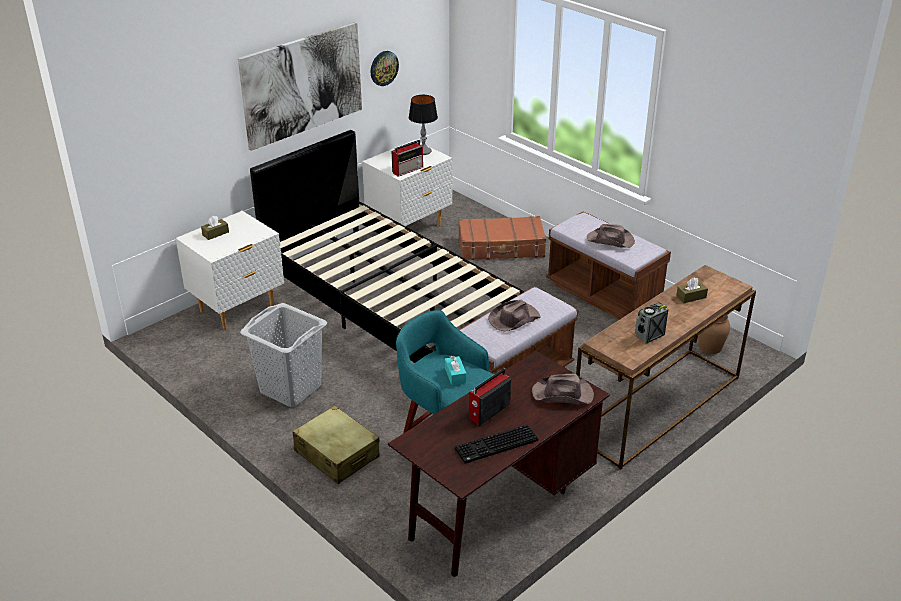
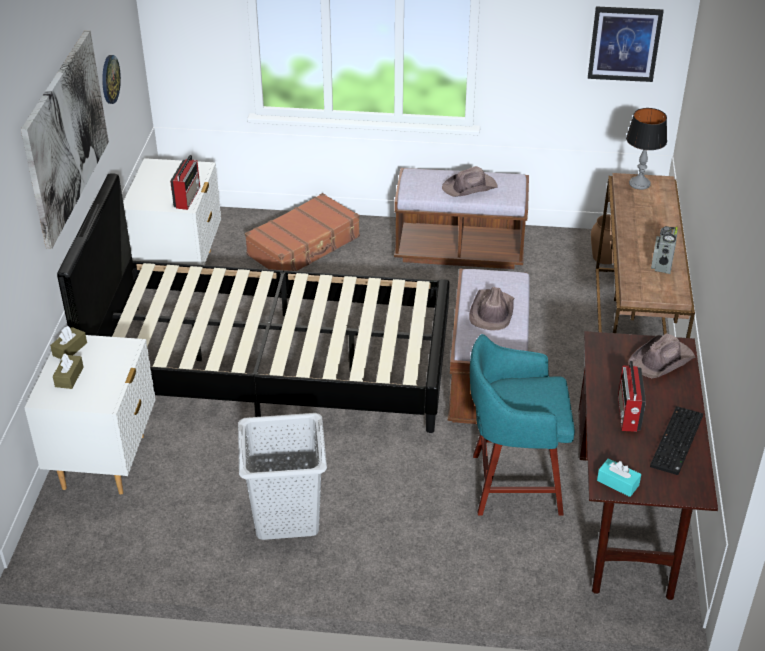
camera: 40 degrees left, 5 degrees up
(336, 454) = (424, 554): beige suitcase -> none
(423, 151) = (174, 168): table lamp -> table lamp (639, 184)
(455, 375) = (537, 396): turquoise tissue box -> turquoise tissue box (618, 483)
(691, 297) = (643, 210): brown tissue box -> brown tissue box (70, 349)
(762, 160) = (624, 44): none -> picture

